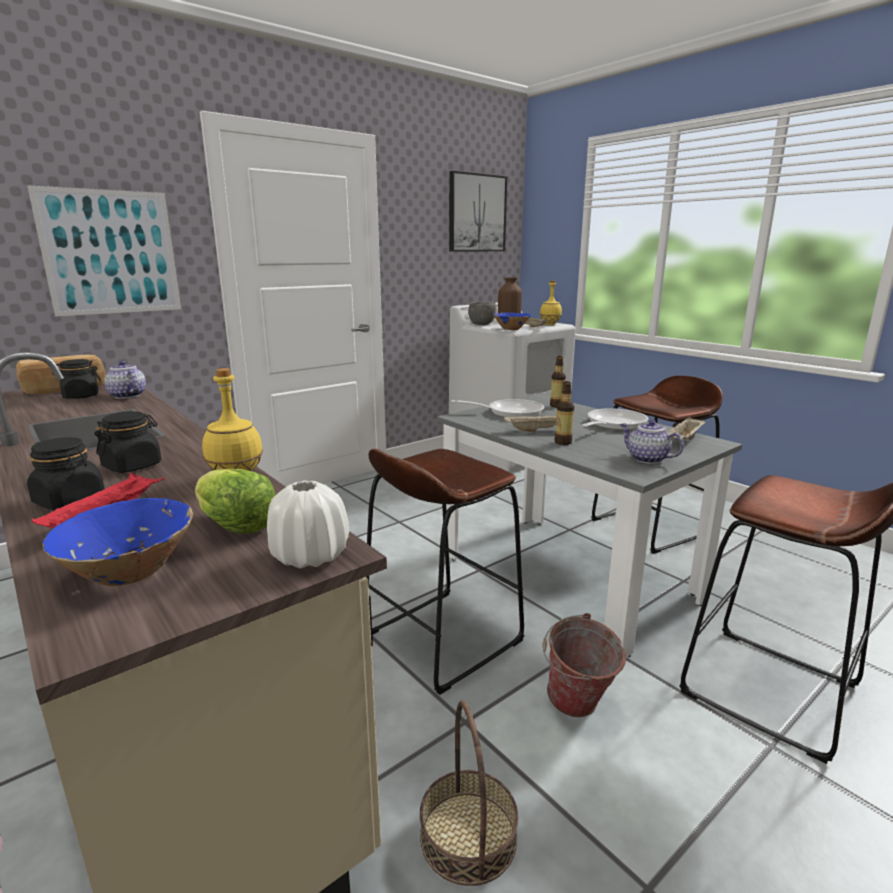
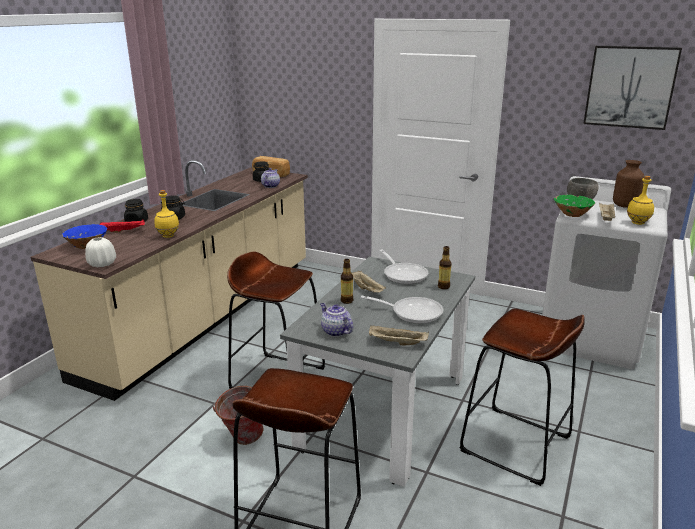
camera: 65 degrees right, 5 degrees up
(111, 253) = (317, 104): picture -> none
(234, 524) = (124, 248): lettuce -> none
(468, 836) = (148, 420): basket -> none
(511, 329) = (572, 214): blue bowl -> green bowl
(646, 458) = (335, 331): teapot -> teapot turned 60 degrees counterclockwise

